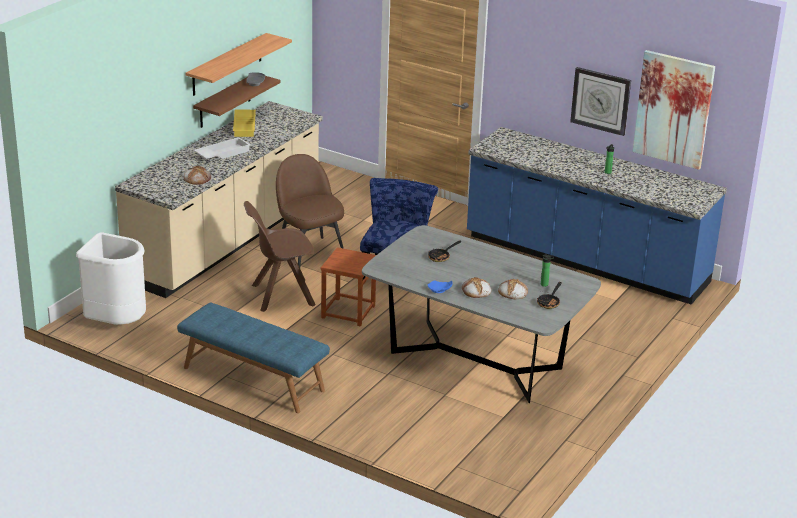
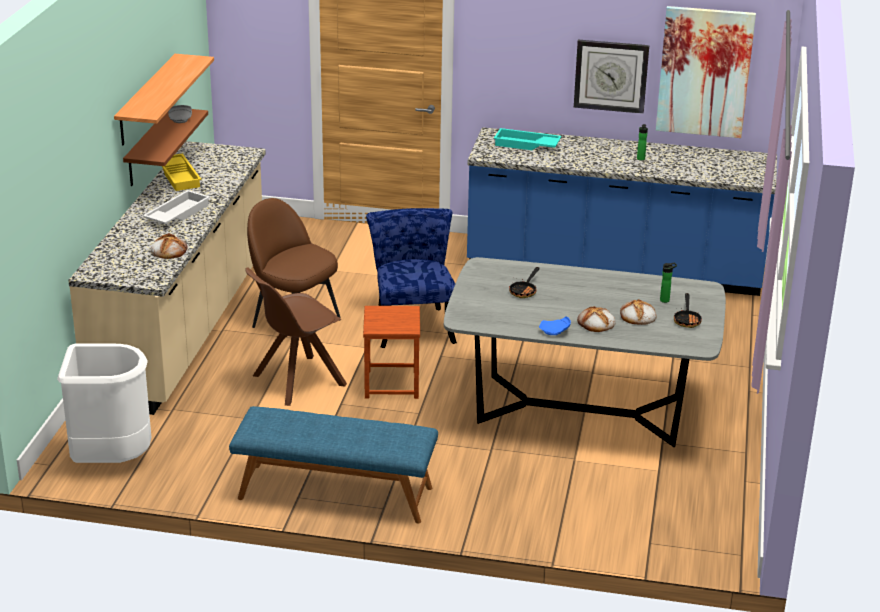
camera: 20 degrees left, 0 degrees up
(524, 146) = (526, 145): none -> turquoise tray

